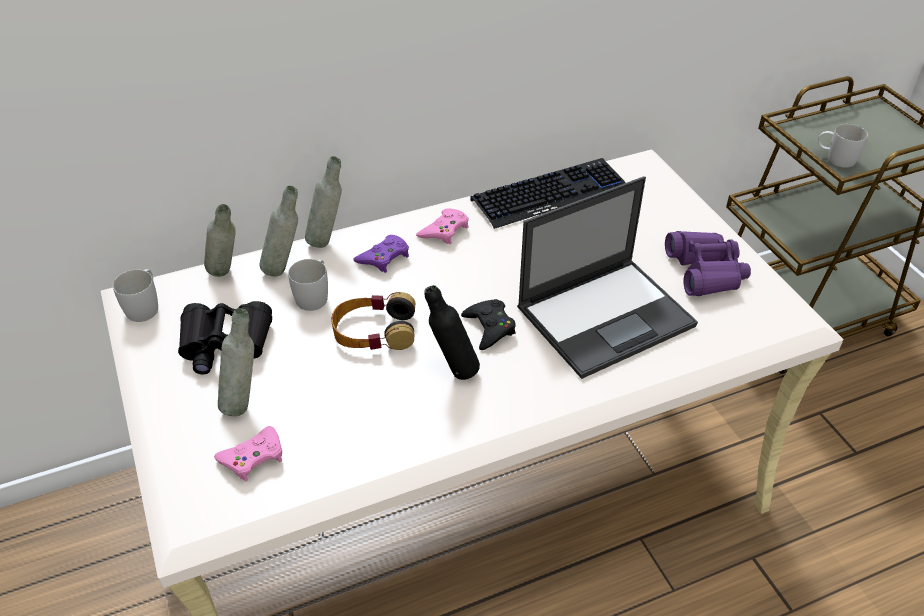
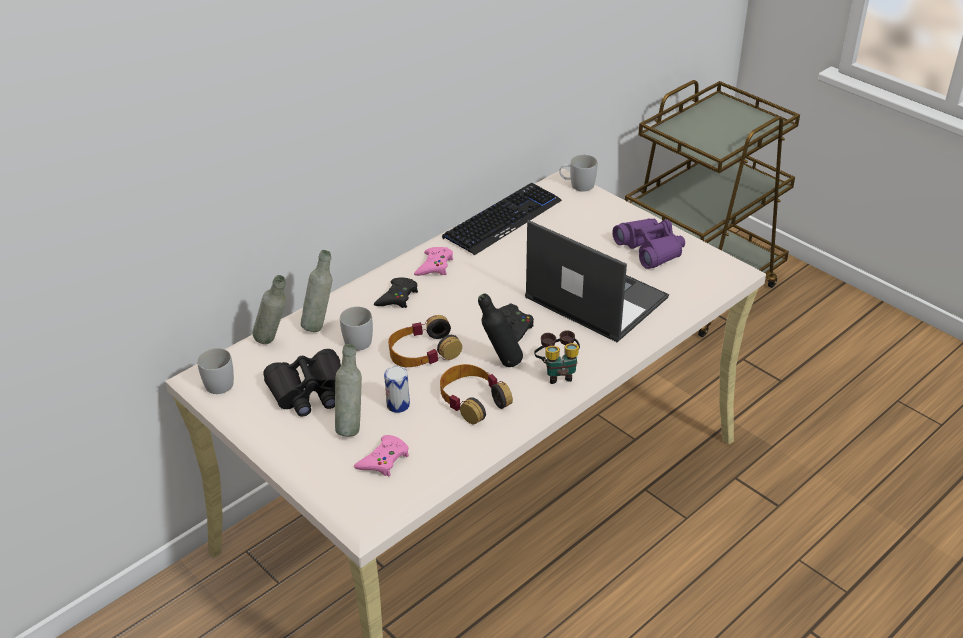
camera: 20 degrees left, 5 degrees down
(309, 390) = (398, 405): none -> can
(328, 240) = (342, 295): grey bottle -> none
(384, 257) = (397, 297): purple game controller -> black game controller
(395, 409) = (472, 399): none -> headphones
(513, 403) = (558, 373): none -> binoculars
(607, 315) = (594, 297): laptop -> laptop turned 90 degrees counterclockwise
(835, 158) = (706, 146): white mug -> white mug (577, 185)

